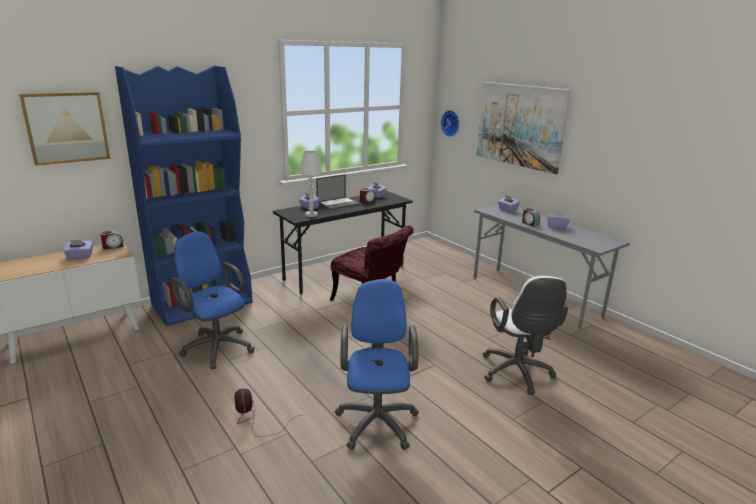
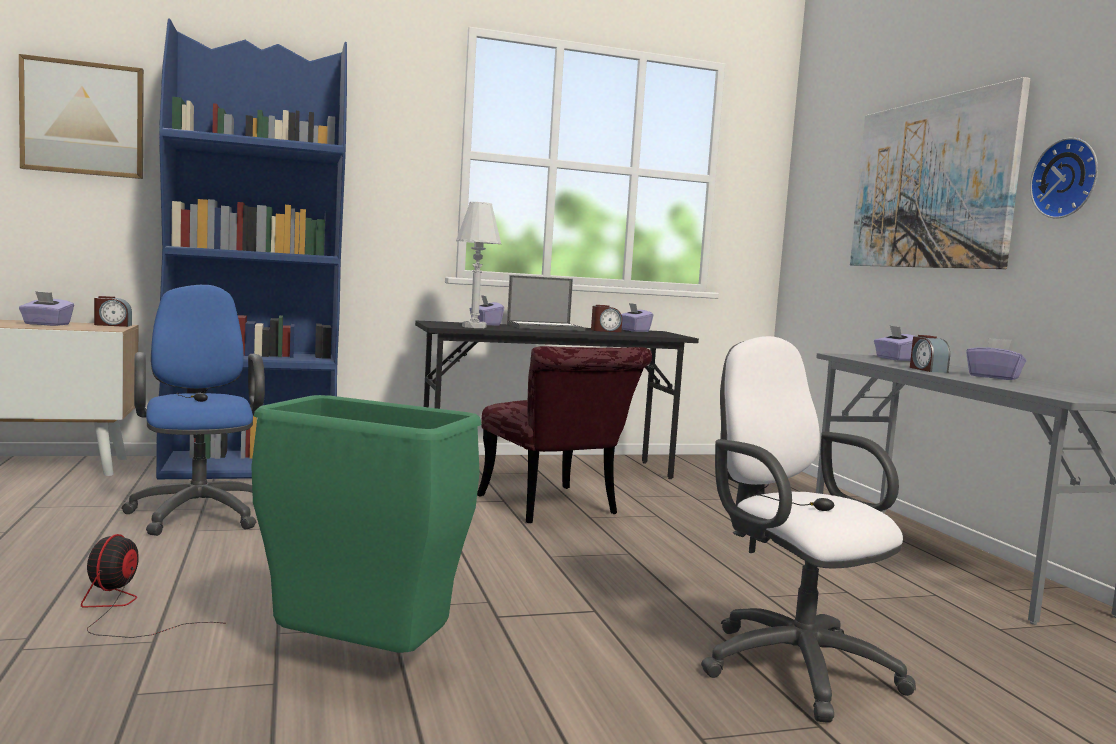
camera: 20 degrees right, 15 degrees down
(377, 419) = (361, 663): blue office chair -> green trash can
(451, 123) = (811, 214): wall clock -> wall clock (1068, 179)
(517, 374) = (789, 664): white office chair -> white office chair turned 135 degrees clockwise

